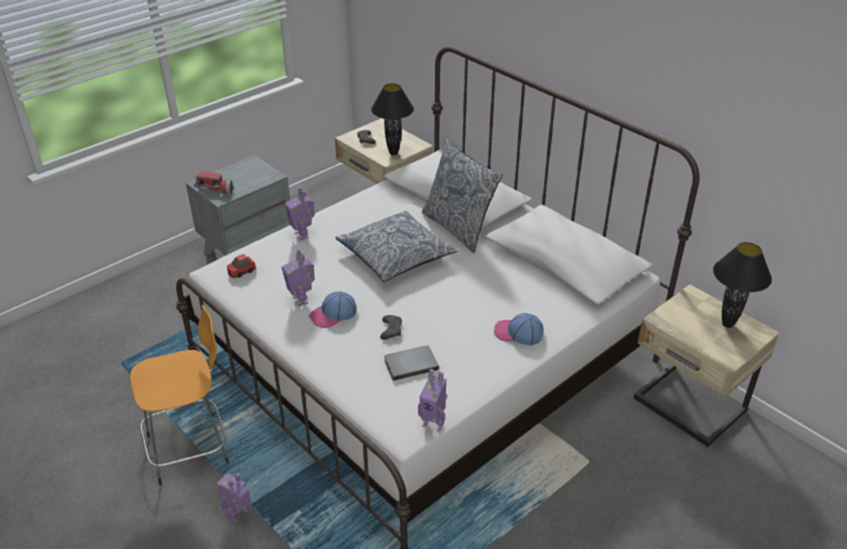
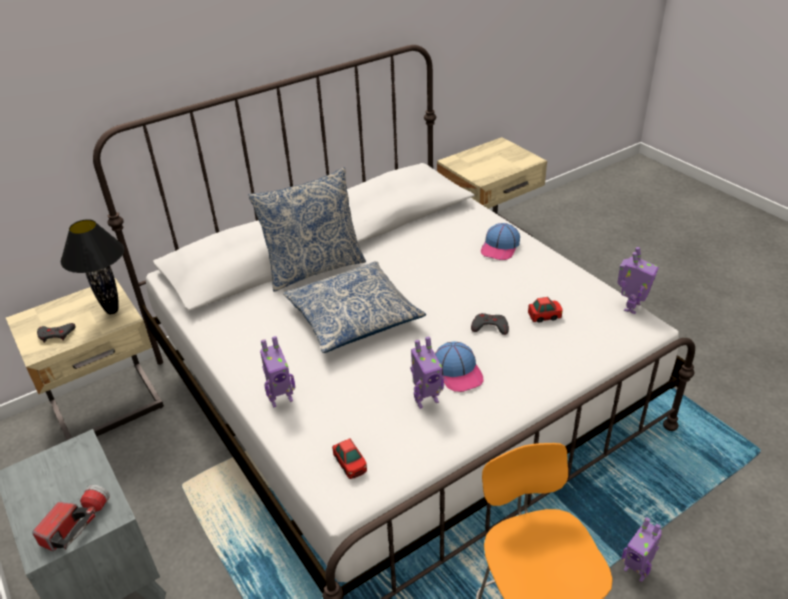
camera: 80 degrees left, 0 degrees up
(410, 363) = (545, 316): grey book -> toy car
(728, 324) = (491, 153): black table lamp -> none

